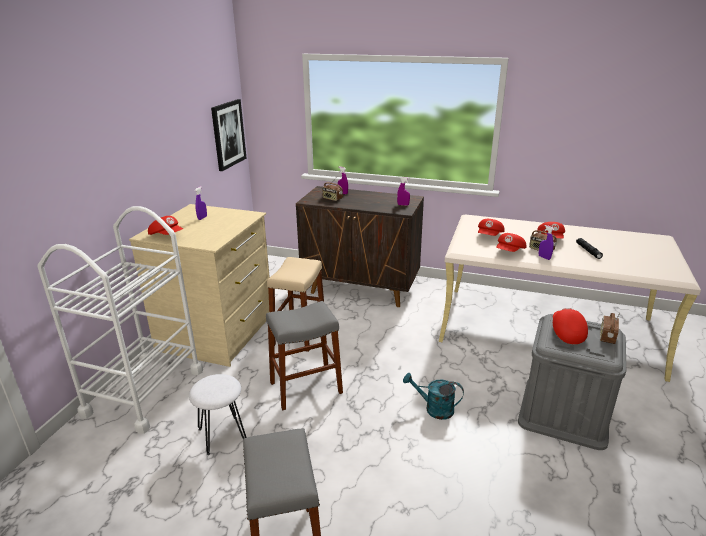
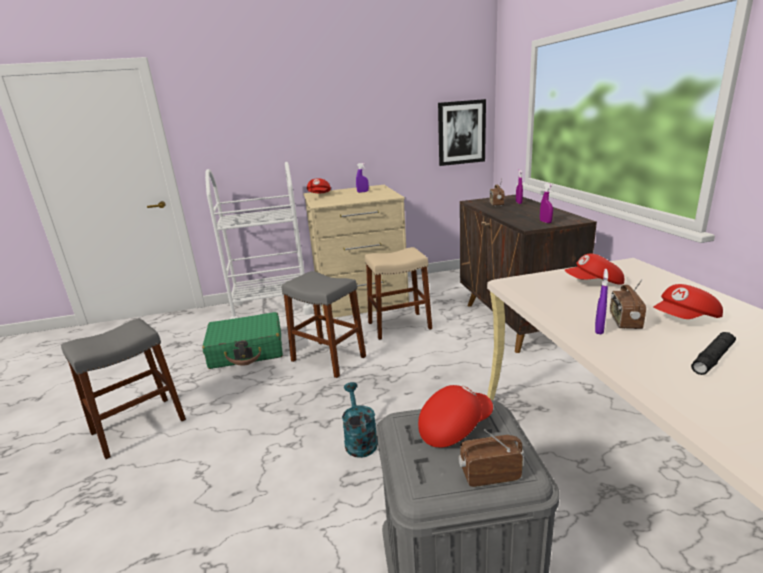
camera: 60 degrees right, 5 degrees down
(222, 434) = (247, 350): white stool -> green suitcase
(510, 251) = (569, 305): red cap -> none

